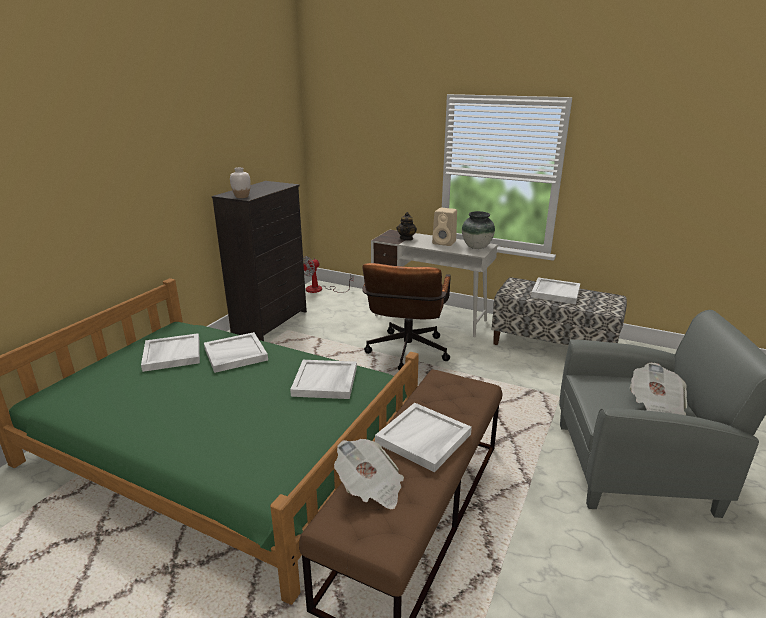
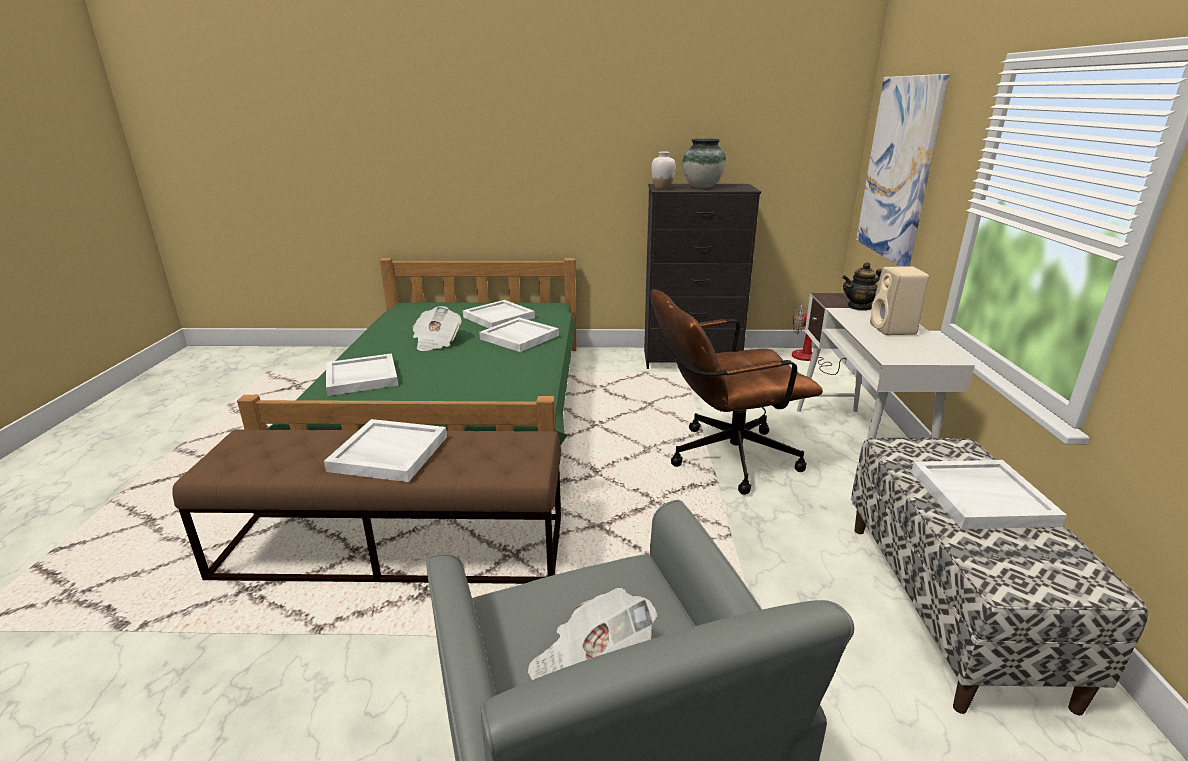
camera: 65 degrees right, 0 degrees up
(325, 382) = (497, 386): white tray -> white tray (361, 378)
(359, 155) = (899, 169): none -> picture
(370, 487) = (296, 442): newspaper -> newspaper (436, 342)
(477, 247) = (921, 352): vase -> vase (702, 187)

